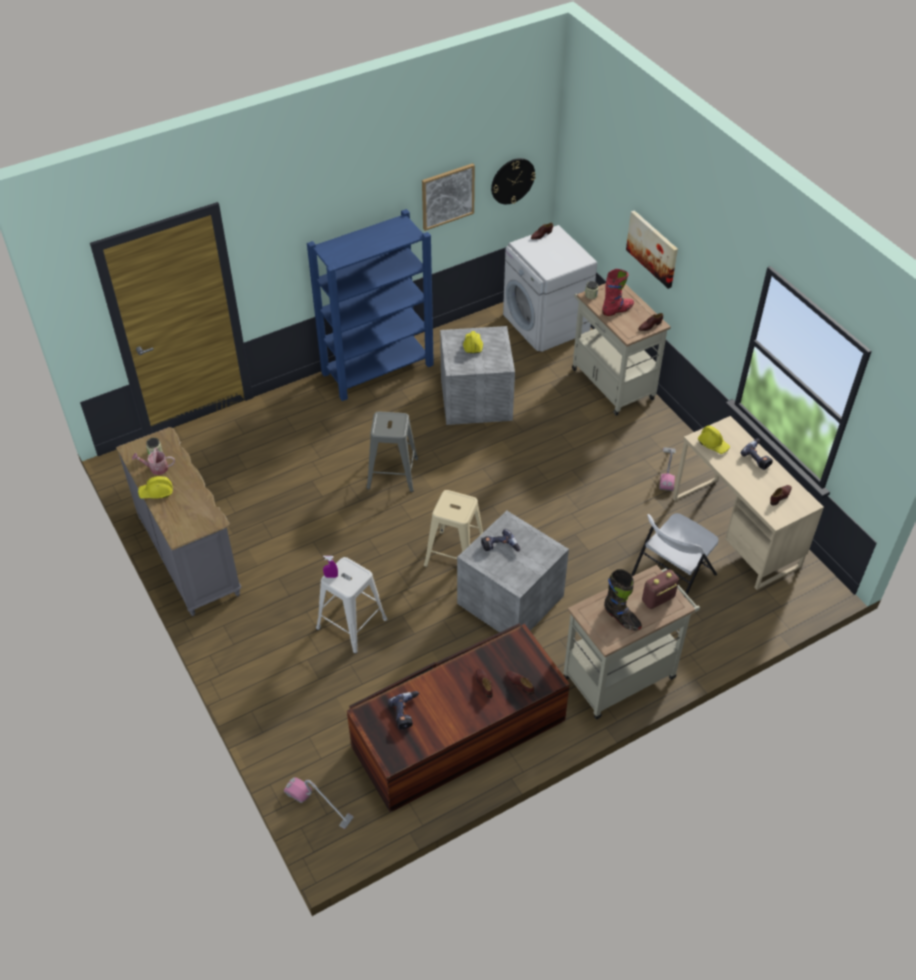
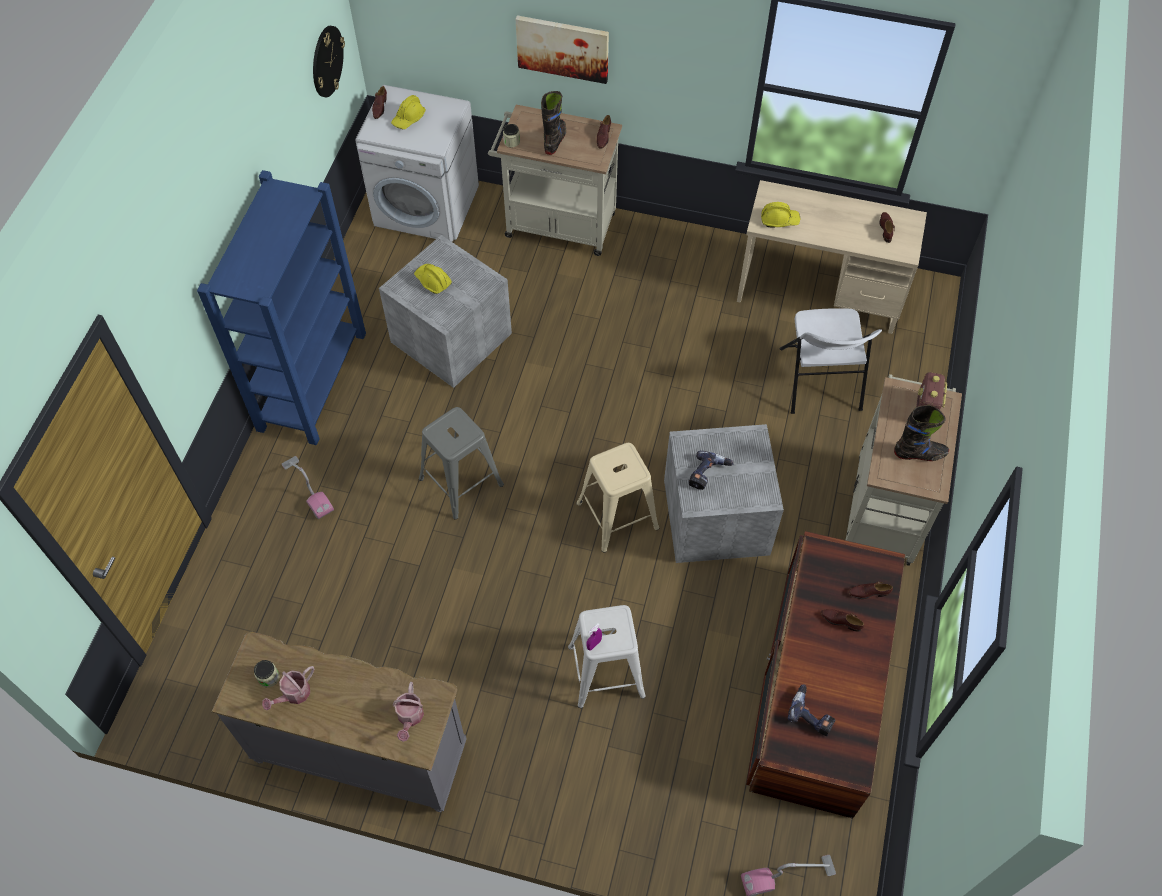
camera: 45 degrees left, 10 degrees up
(156, 492) = (330, 721): yellow hard hat -> yellow hard hat (408, 118)
(191, 520) = (410, 718): none -> watering can
(447, 196) = (285, 124): picture -> none
(617, 310) = (555, 140): red boot -> black boot
(667, 470) = (702, 276): vacuum cleaner -> vacuum cleaner (307, 488)
(758, 457) = (827, 204): power drill -> none

